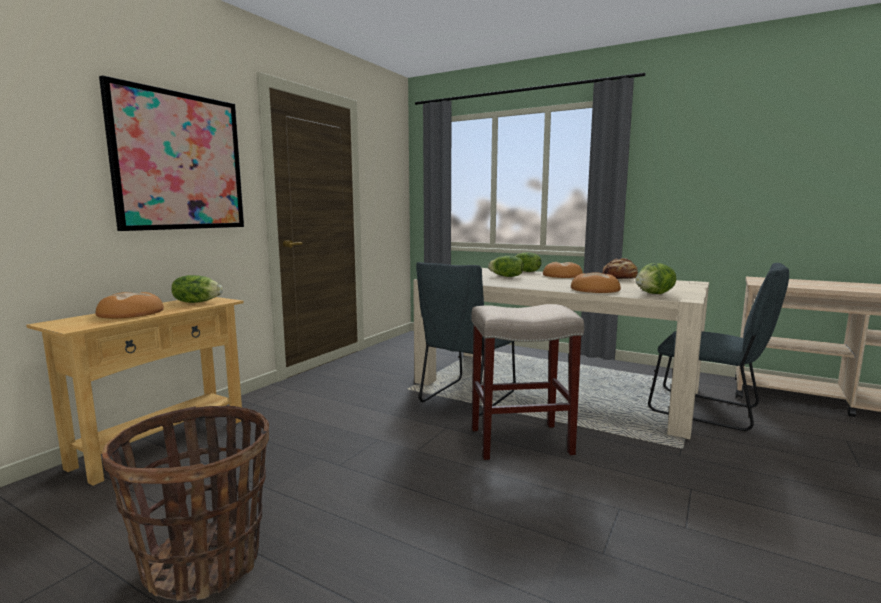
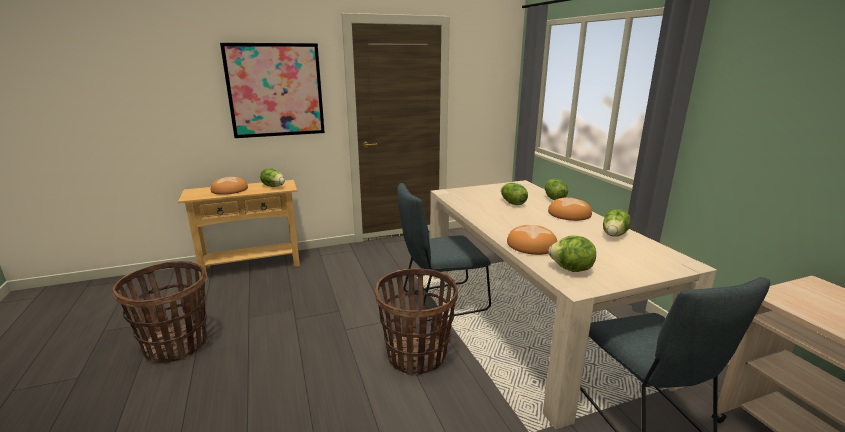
camera: 40 degrees right, 10 degrees up
(521, 440) = (417, 355): beige stool -> basket
(620, 279) = (615, 235): bread -> lettuce

